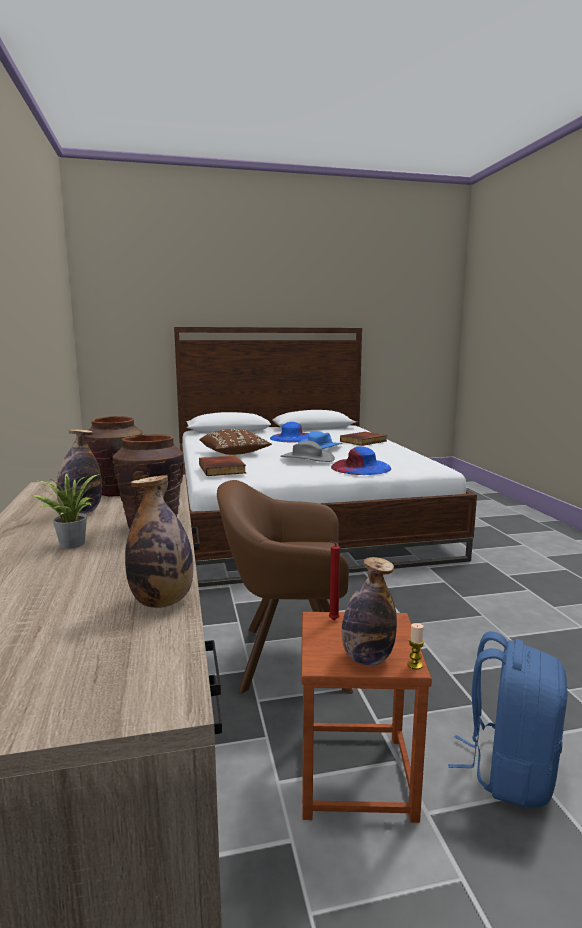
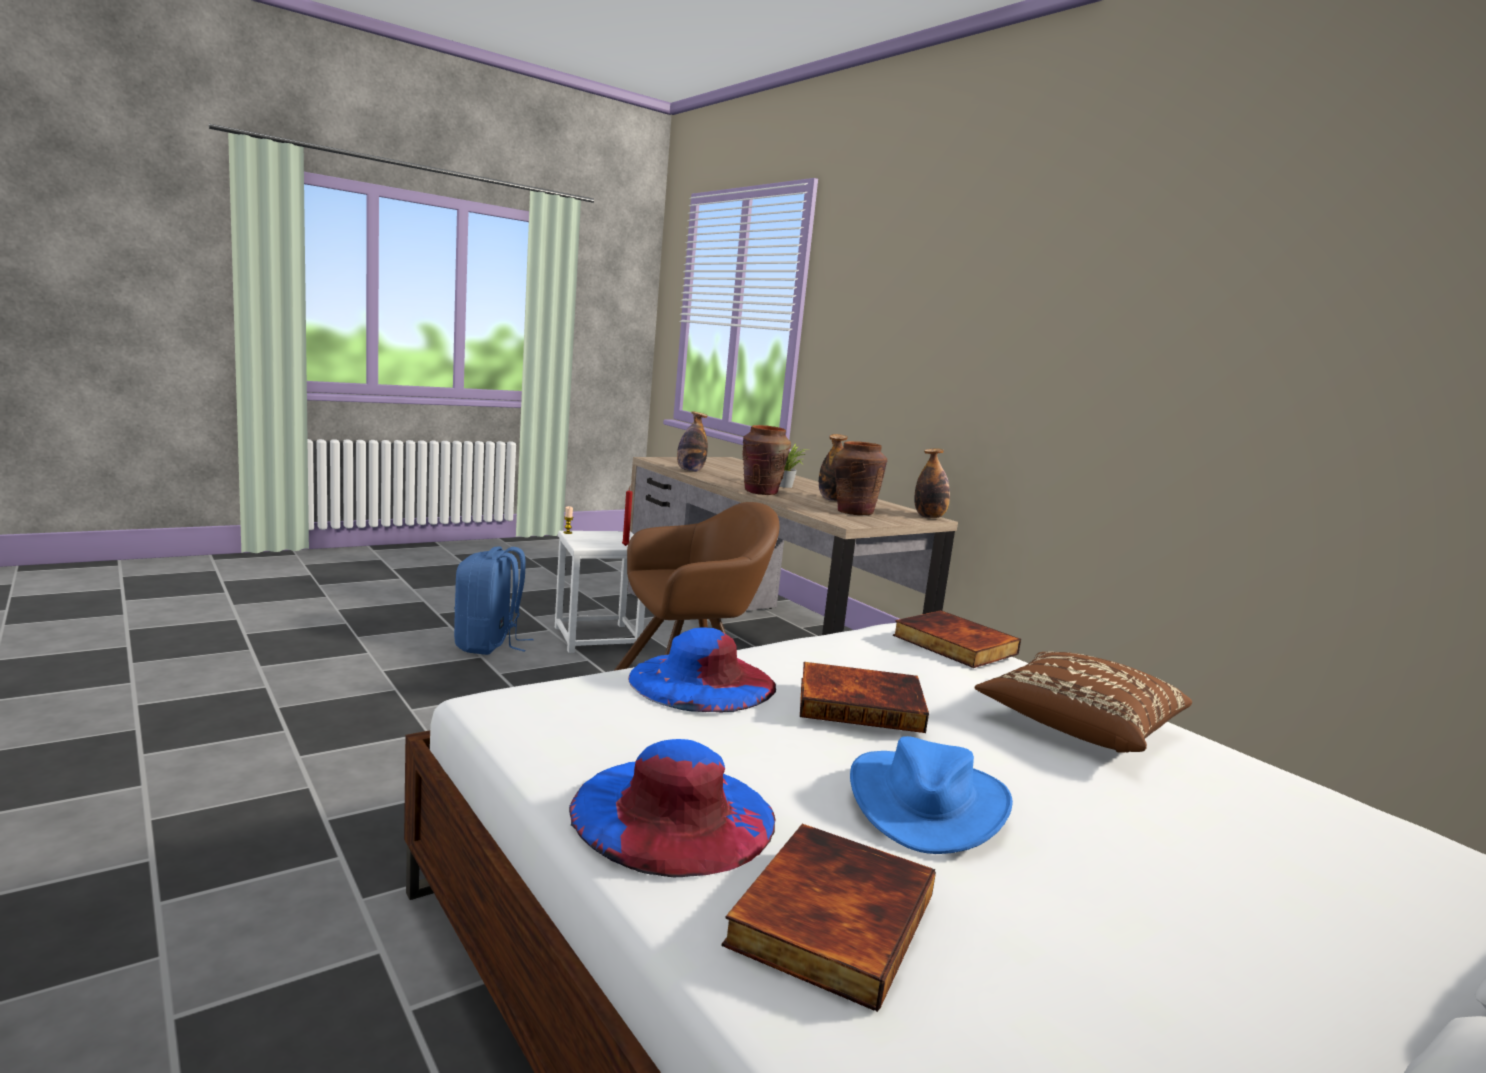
camera: 155 degrees right, 0 degrees up
(292, 438) = (1178, 919): blue hat -> blue hat (673, 813)
(307, 458) = (861, 703): grey hat -> book
(357, 775) = (596, 638): brown stool -> white stool
(367, 658) = (596, 534): bottle -> bottle (929, 517)

